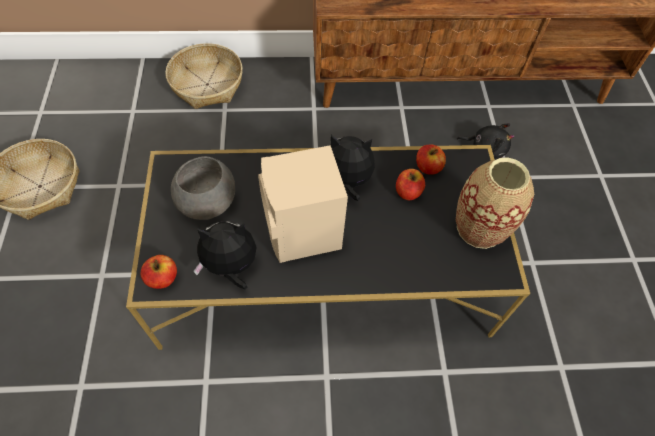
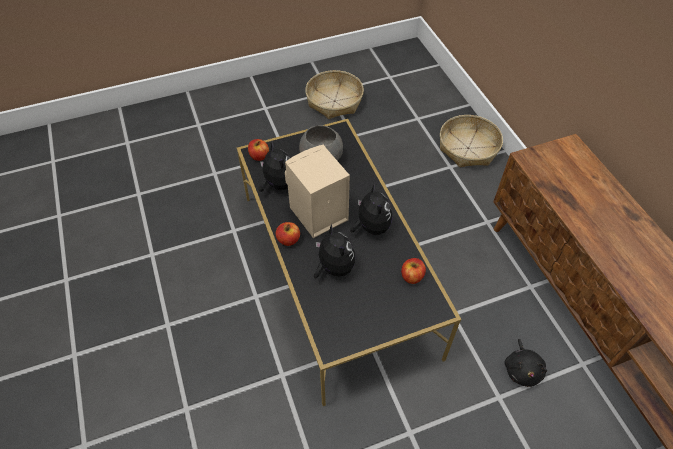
camera: 75 degrees right, 5 degrees down
(394, 239) = (334, 268): none -> plush toy
(408, 192) = (380, 268): apple -> apple (288, 240)
(479, 228) = (367, 323): vase -> none

